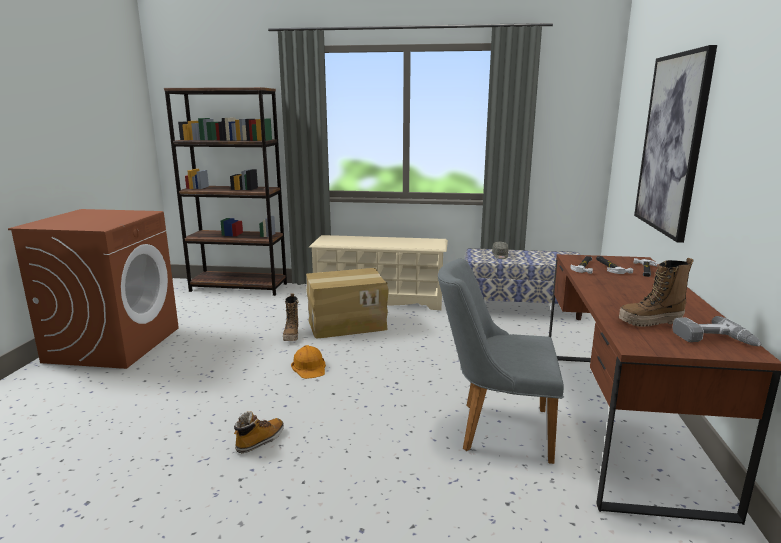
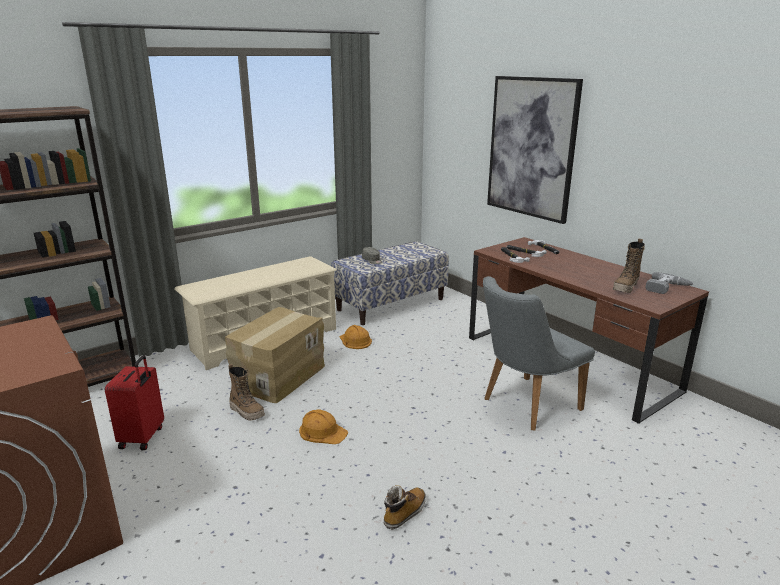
camera: 45 degrees left, 5 degrees up
(223, 325) = (143, 437): none -> red suitcase
(260, 441) = (404, 513): boot -> boot turned 45 degrees clockwise
(440, 322) = (355, 341): none -> orange hard hat

